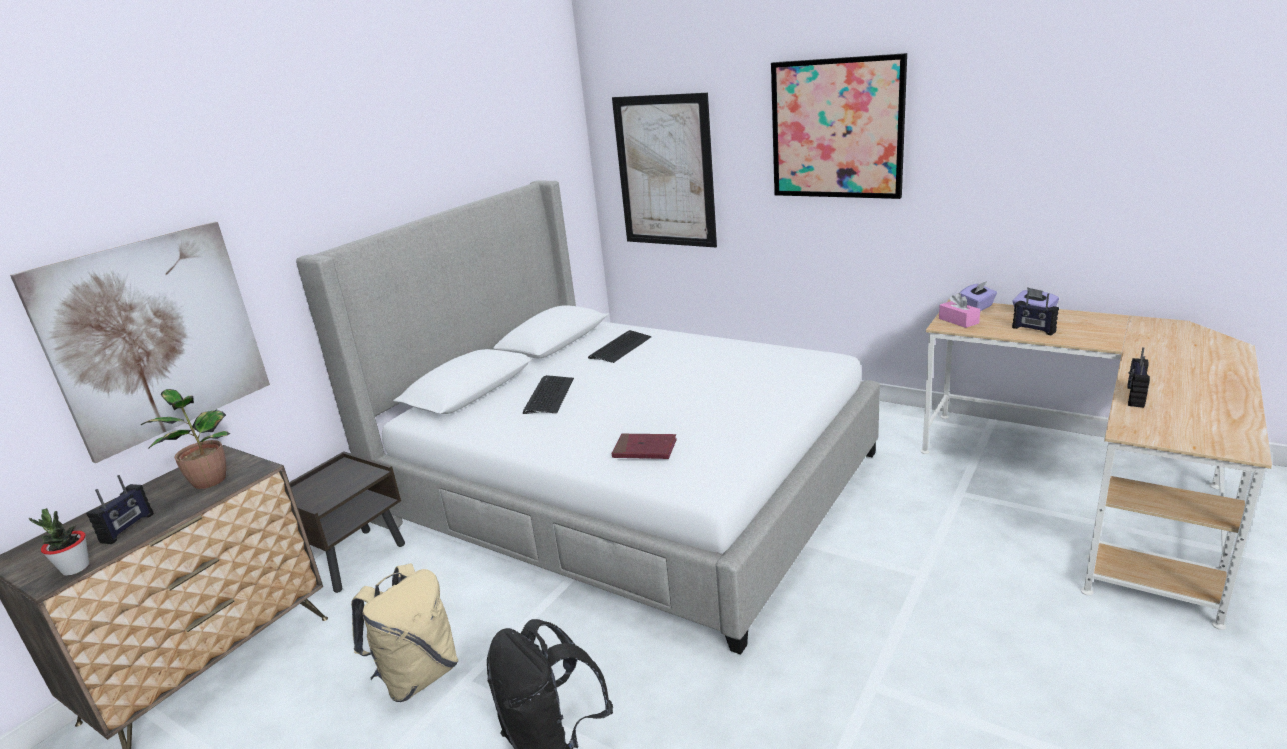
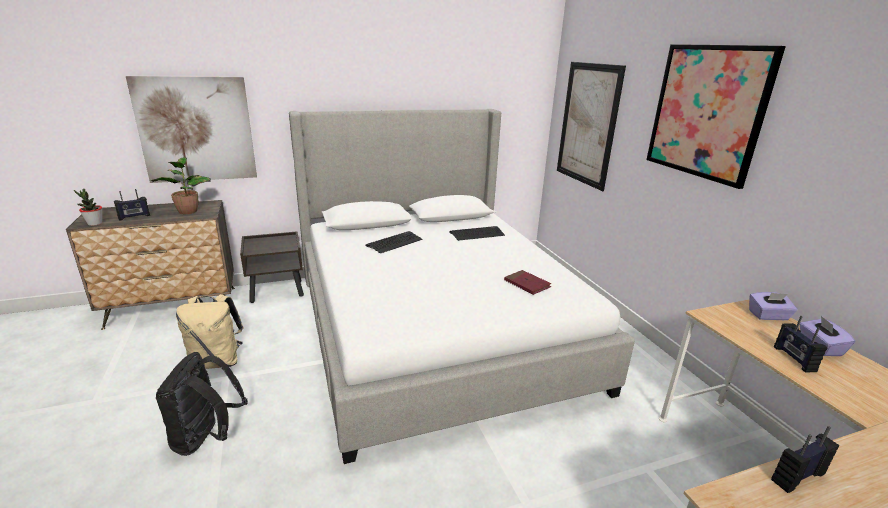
camera: 35 degrees right, 0 degrees up
(644, 449) = (377, 294): red book -> red book (527, 284)
(958, 321) = (729, 318): pink tissue box -> none

